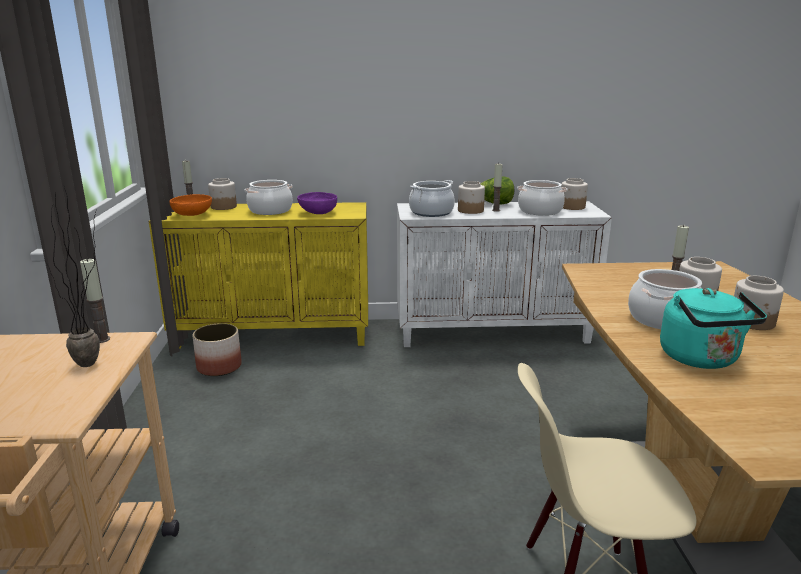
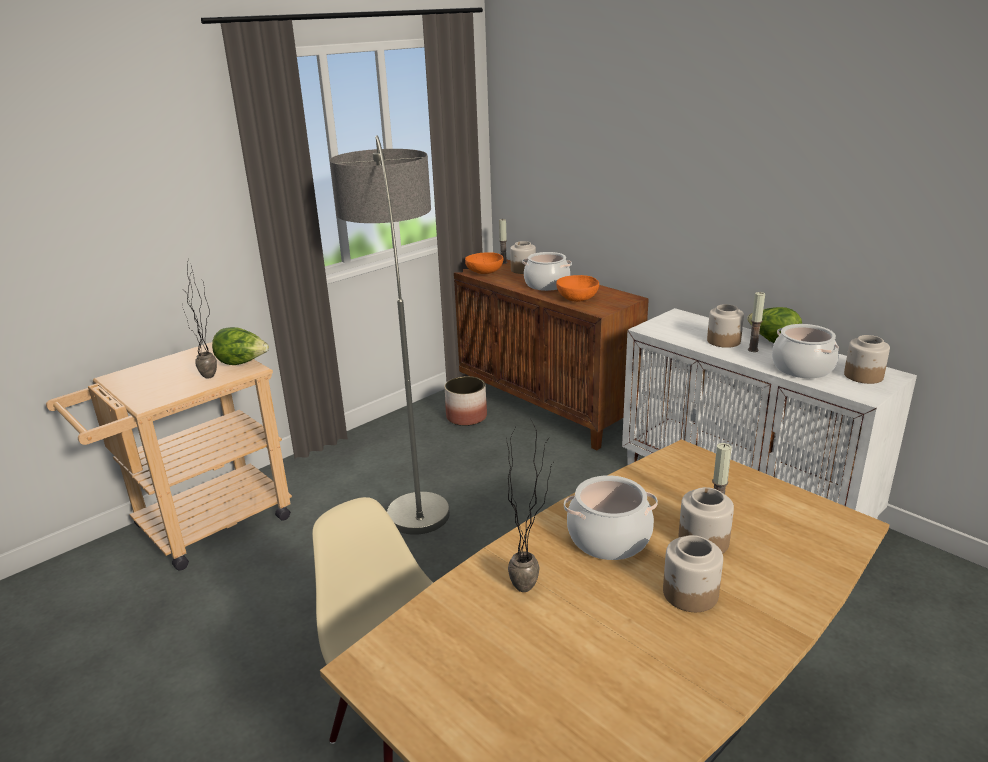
camera: 50 degrees right, 5 degrees up
(102, 339) = (242, 363): candle -> lettuce
(246, 430) = (410, 475): none -> floor lamp
(274, 334) = (544, 407): yellow cabinet -> brown cabinet
(317, 213) = (577, 298): purple bowl -> orange bowl
(431, 212) = (677, 330): cooking pot -> none
(702, 359) = (533, 586): turquoise kettle -> potted plant

